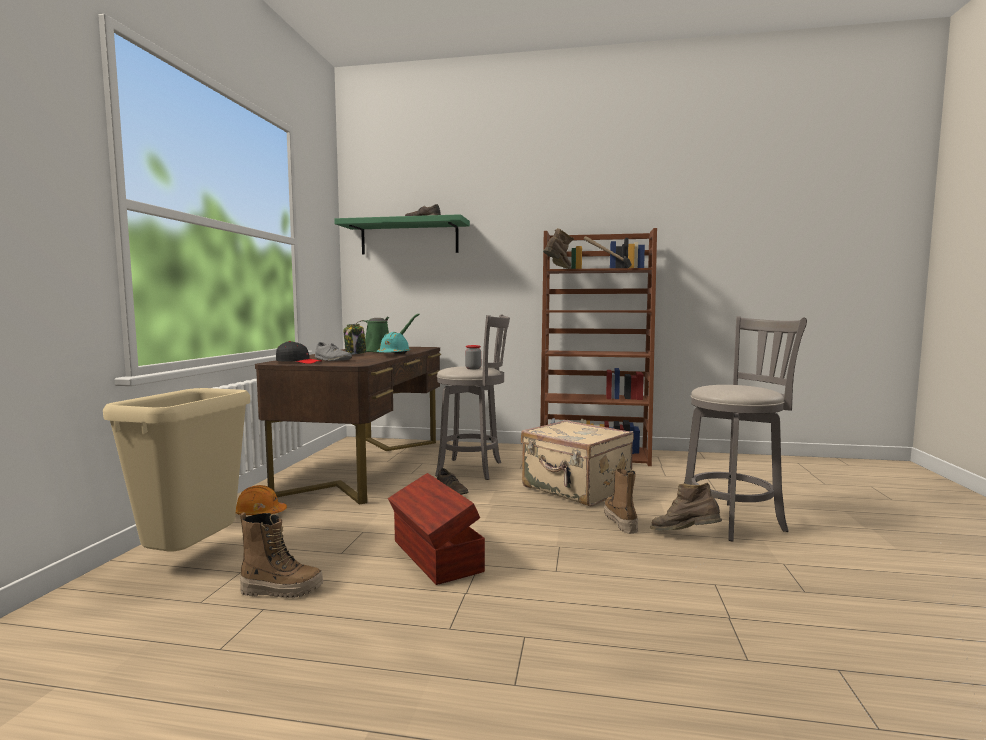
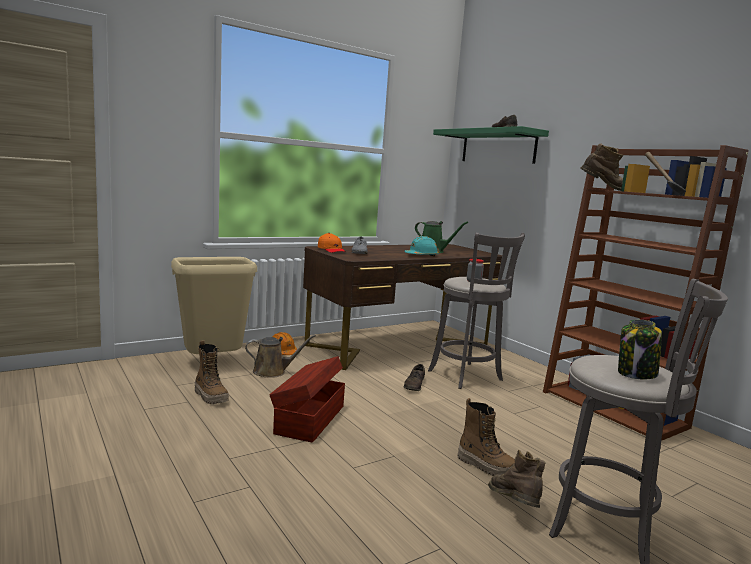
camera: 45 degrees right, 5 degrees up
(295, 535) = (272, 372): none -> brown watering can
(298, 362) = (331, 250): black cap -> orange cap
(355, 354) = (402, 250): jar -> jar (636, 374)
(576, 489) = (514, 427): beige suitcase -> none
(620, 521) = (486, 466): boot -> boot turned 90 degrees clockwise

